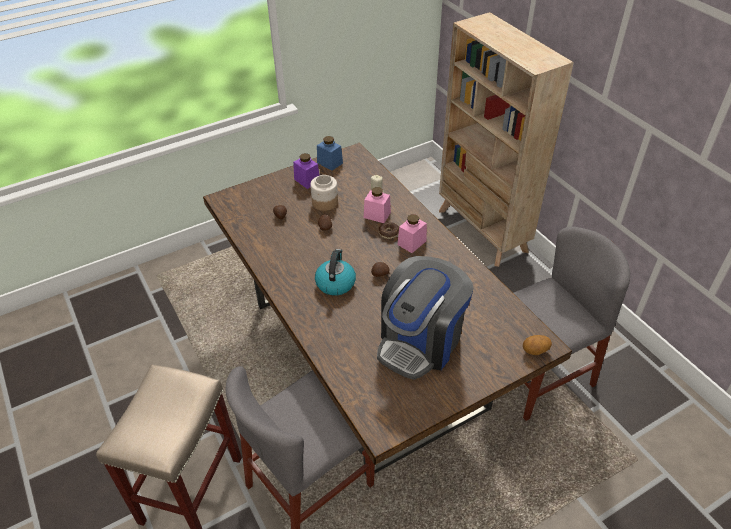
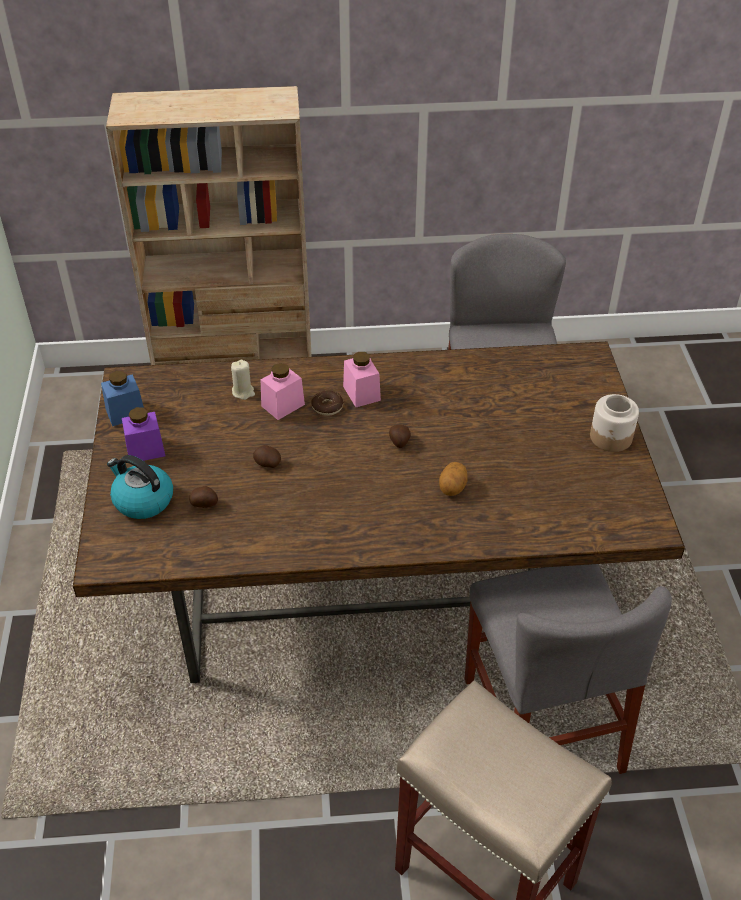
camera: 65 degrees left, 0 degrees up
(324, 202) = (213, 447): jar -> jar (611, 438)
(335, 283) = (387, 489): kettle -> kettle (142, 500)
(421, 341) = (534, 447): coffee machine -> none
(535, 351) = (595, 366): potato -> potato (453, 488)

